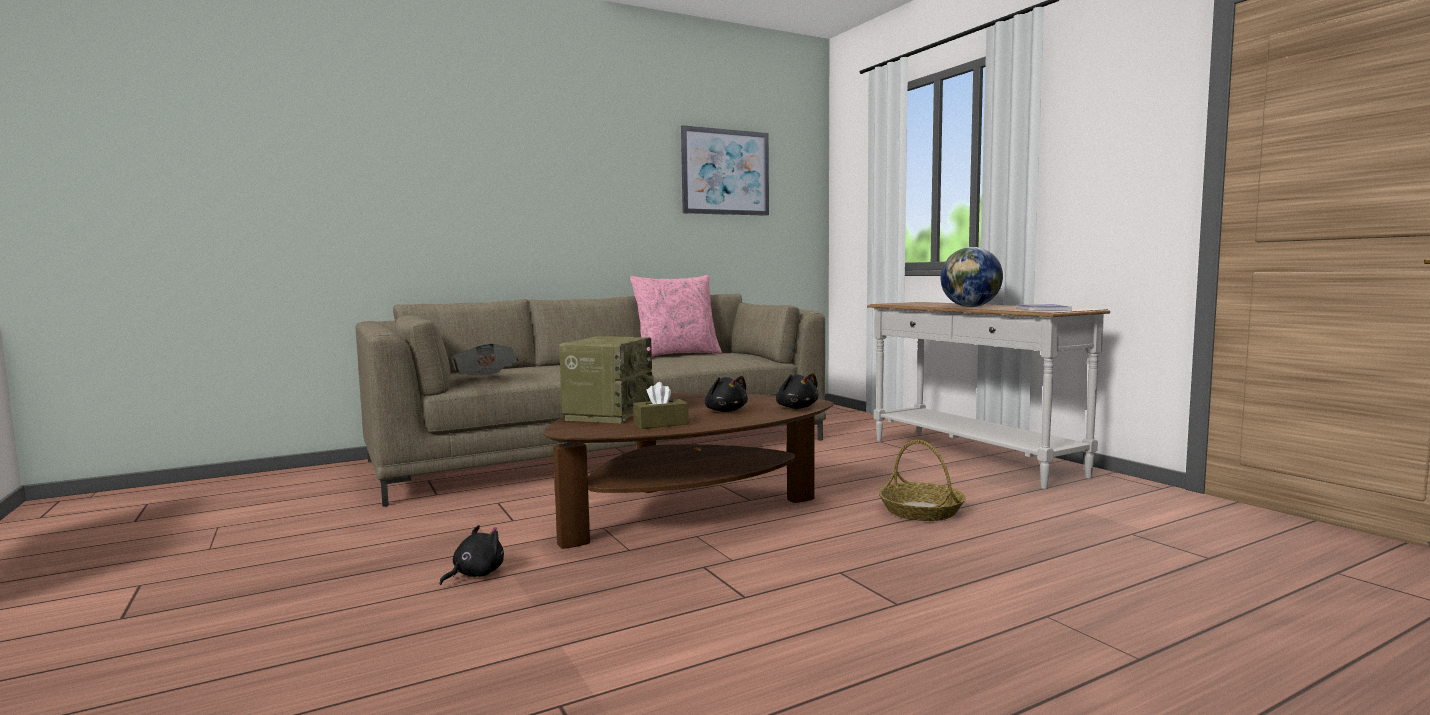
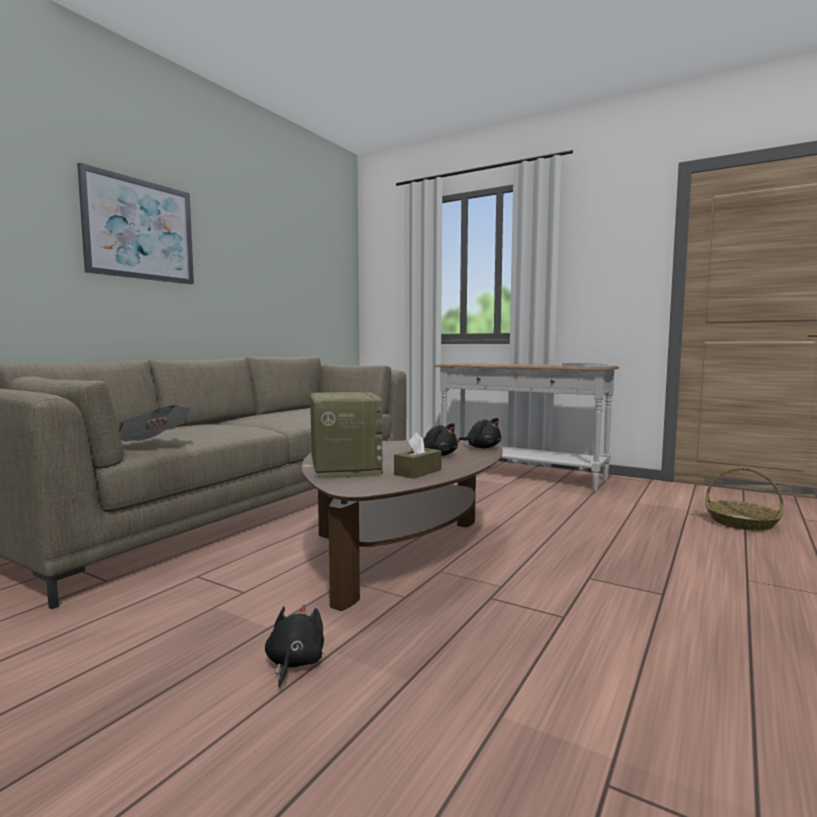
camera: 30 degrees left, 0 degrees up
(677, 355) = (281, 411): pink pillow -> none
(725, 172) = (292, 252): picture -> picture (139, 230)
(920, 511) = (556, 518): basket -> basket (741, 522)
(970, 307) = (526, 365): globe -> none

